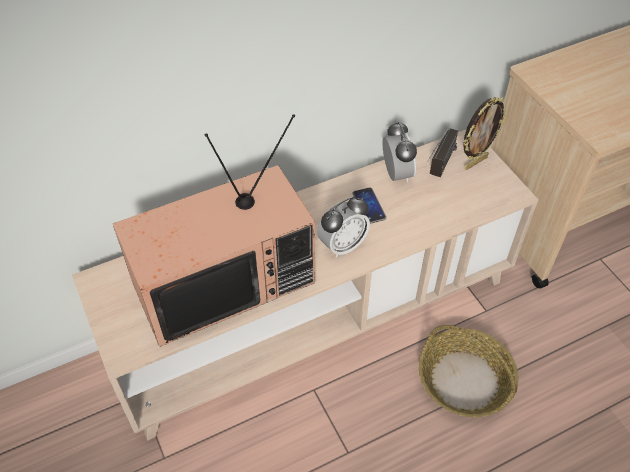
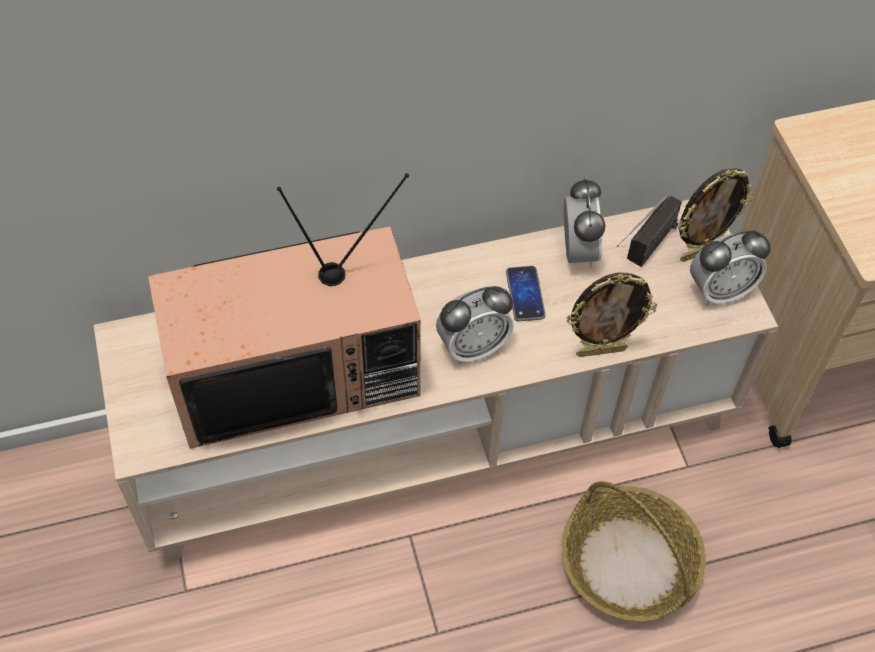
camera: 10 degrees right, 5 degrees up
(429, 233) = (601, 350): none -> picture frame
(495, 184) = (719, 291): none -> alarm clock

